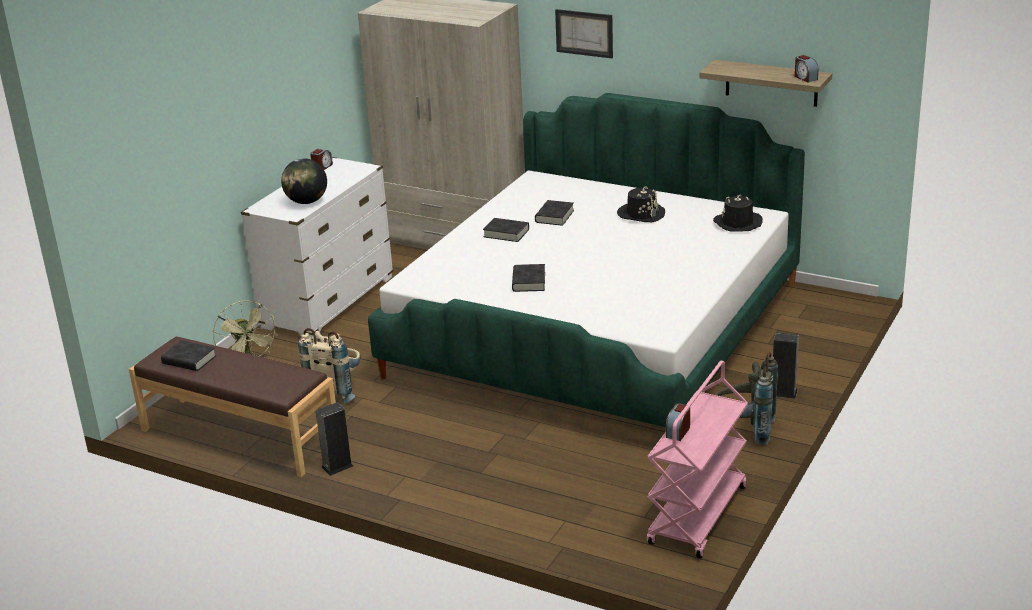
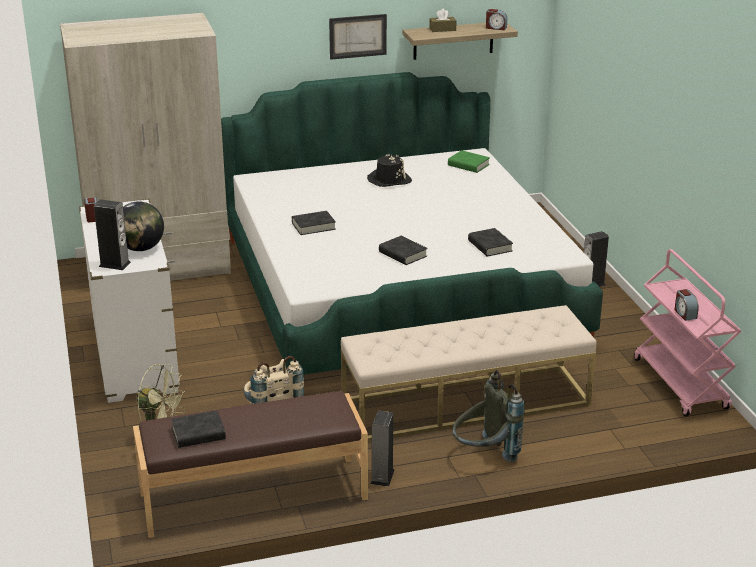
camera: 45 degrees left, 0 degrees up
(270, 207) = (114, 264): none -> speaker
(490, 443) = (466, 403): none -> beige bench
(554, 216) = (327, 202): black book -> black book (490, 246)
(584, 33) = (274, 29): picture -> picture (357, 36)
(737, 223) = (468, 165): black hat -> green book
(744, 430) = (612, 318): grey backpack -> grey backpack (484, 455)
(750, 68) = (442, 29): none -> brown tissue box

